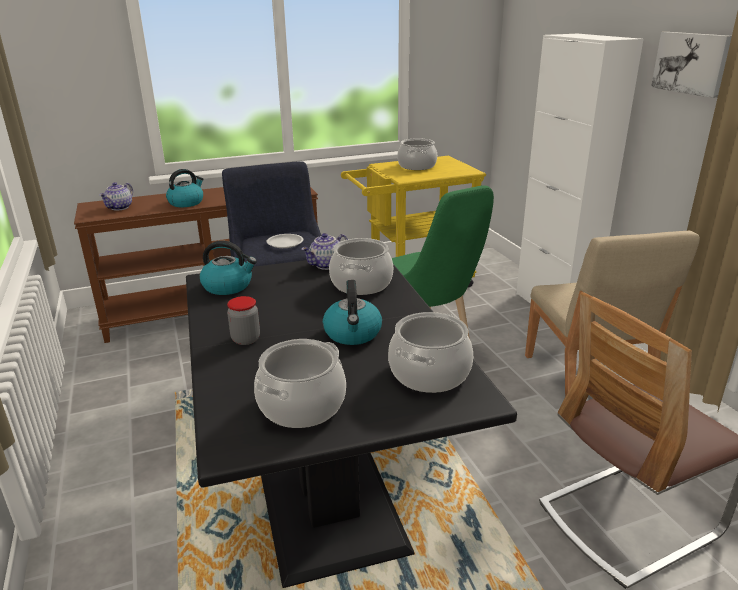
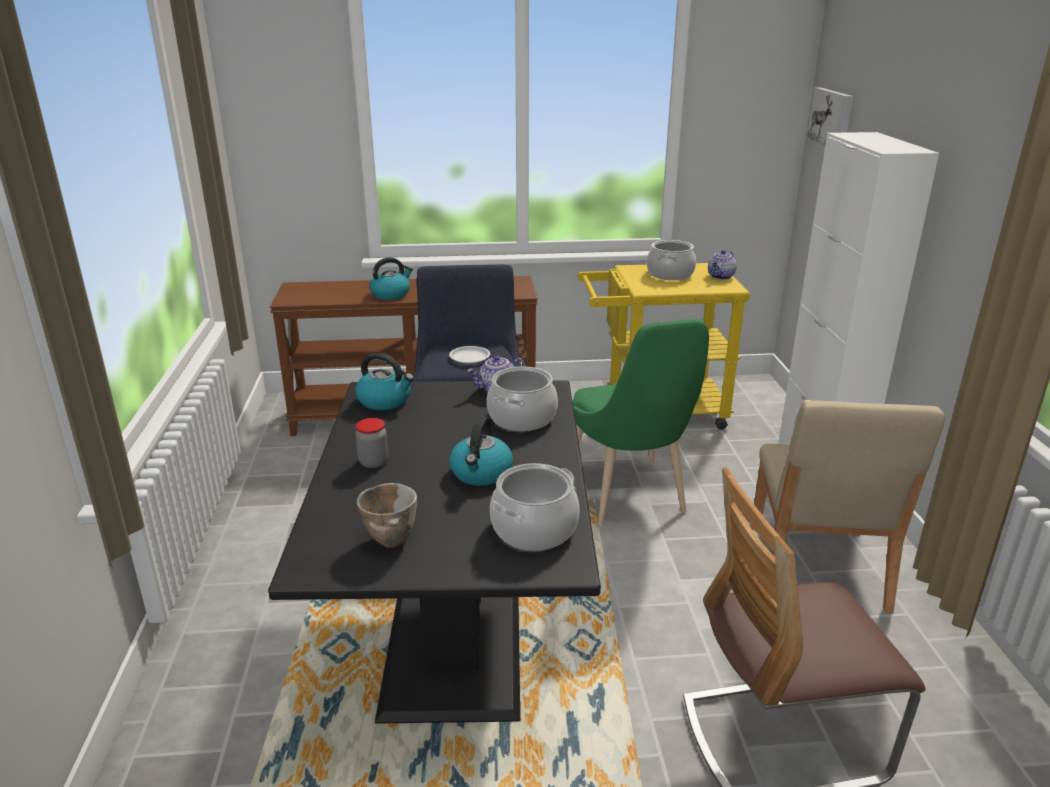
camera: 15 degrees right, 0 degrees up
(120, 208) = (321, 293): teapot -> teapot (721, 277)
(301, 405) = (391, 539): cooking pot -> bowl
(692, 63) = (987, 192): picture -> picture (832, 118)

